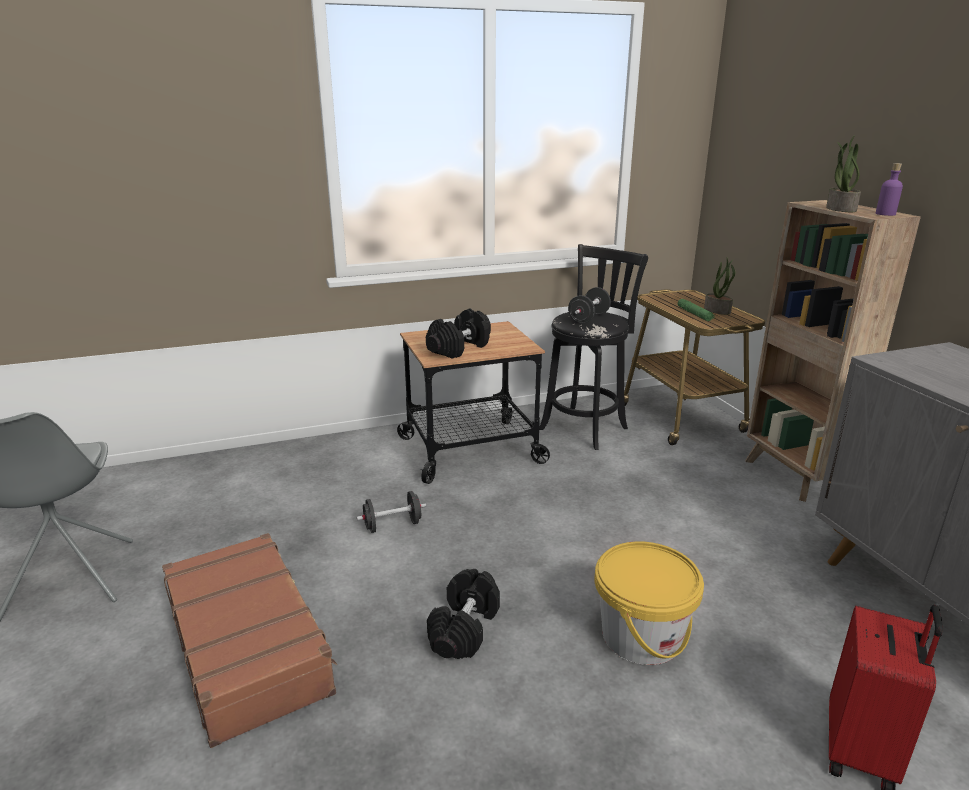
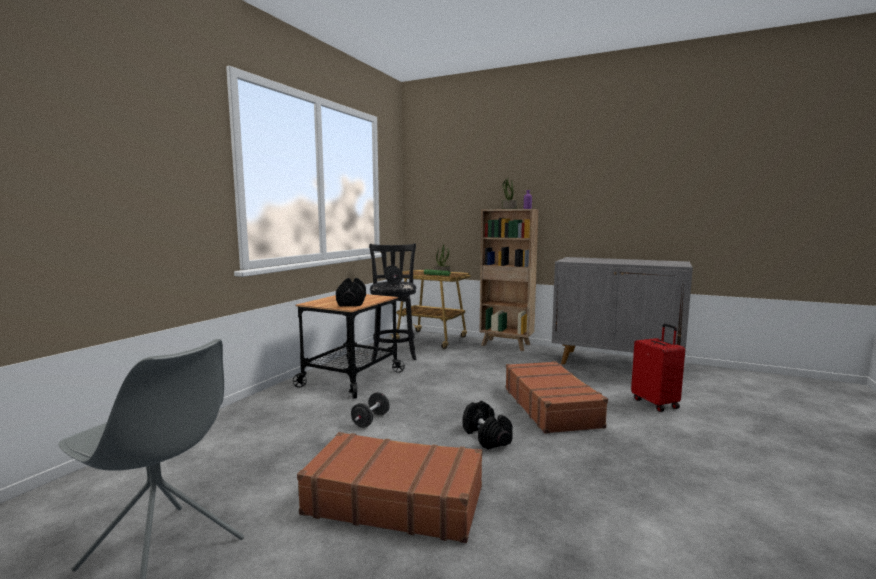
camera: 45 degrees left, 15 degrees down
(641, 636) = (551, 407): yellow bucket -> brown suitcase

